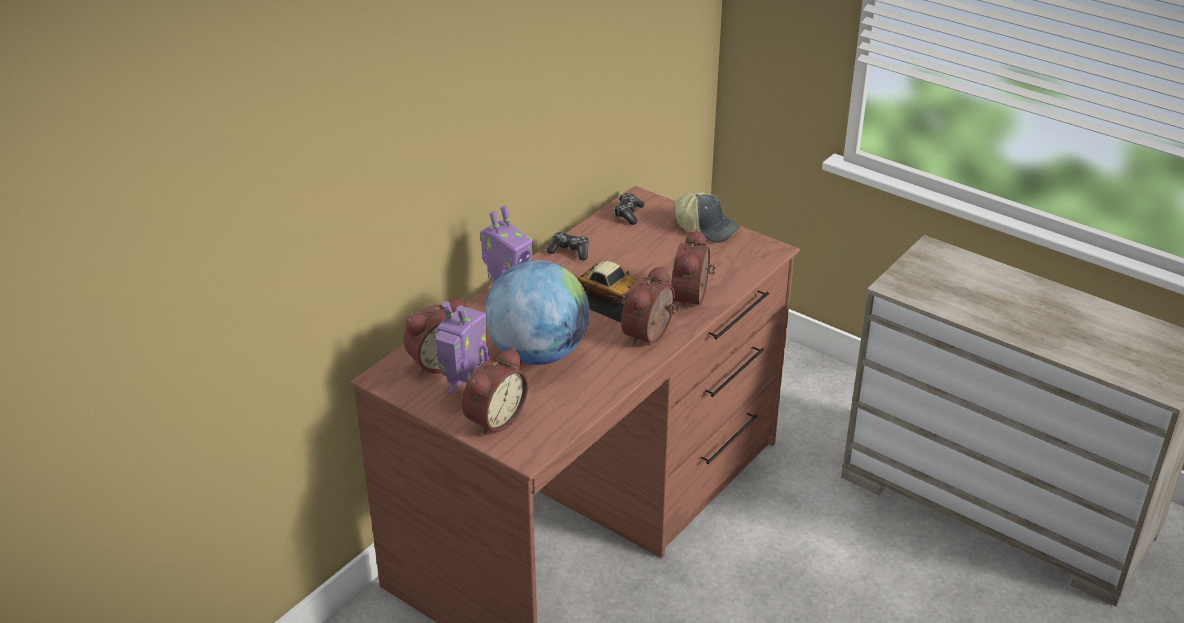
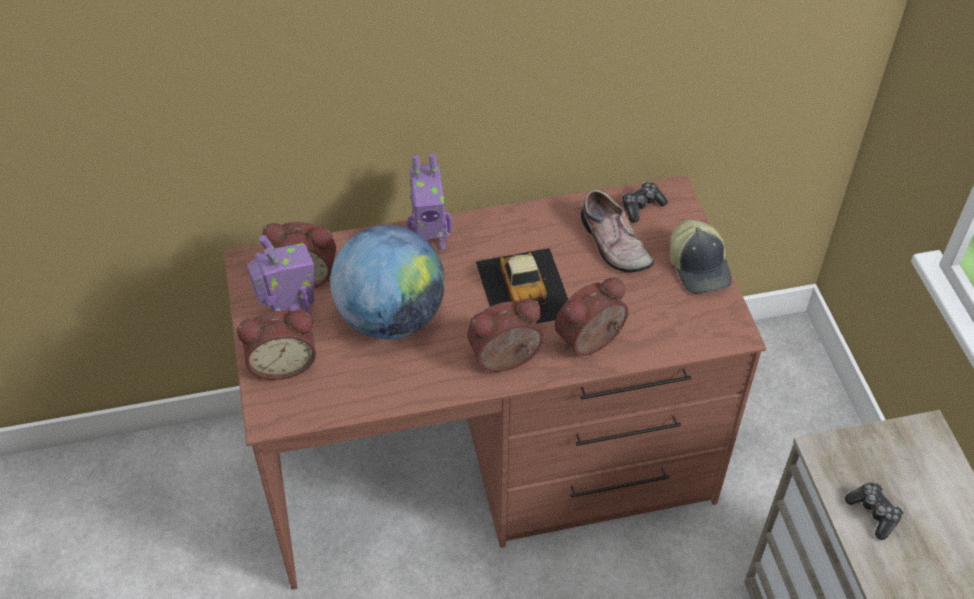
camera: 40 degrees right, 15 degrees up
(570, 251) = (540, 219): game controller -> game controller (874, 513)
(635, 242) = (612, 243): none -> shoe

